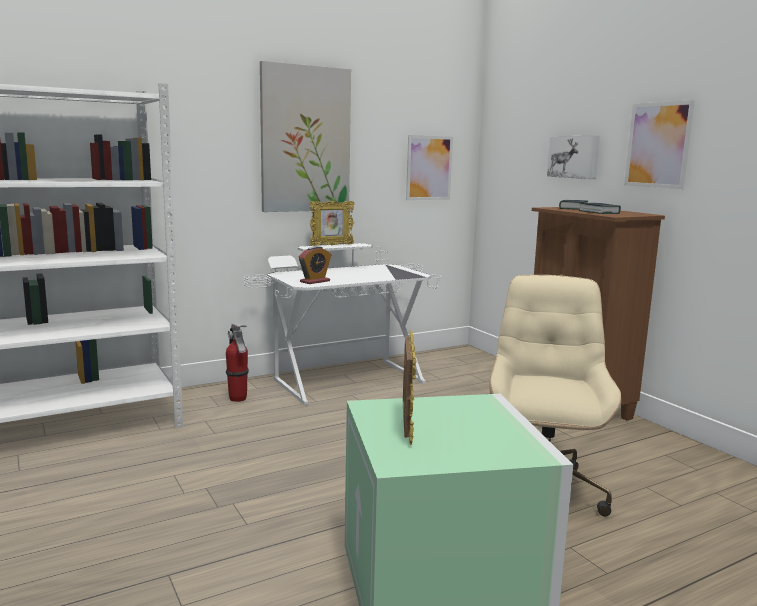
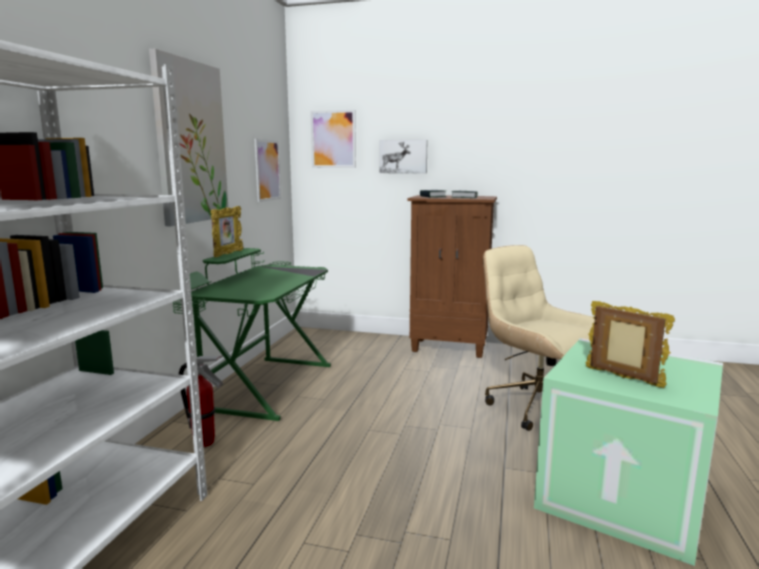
camera: 45 degrees left, 0 degrees up
(315, 281) = (261, 292): alarm clock -> none
(347, 379) = (267, 385): white desk -> green desk
(658, 145) = (481, 146): picture -> picture (333, 139)

